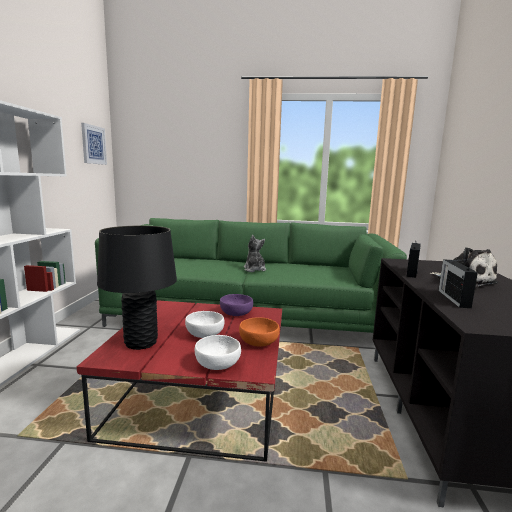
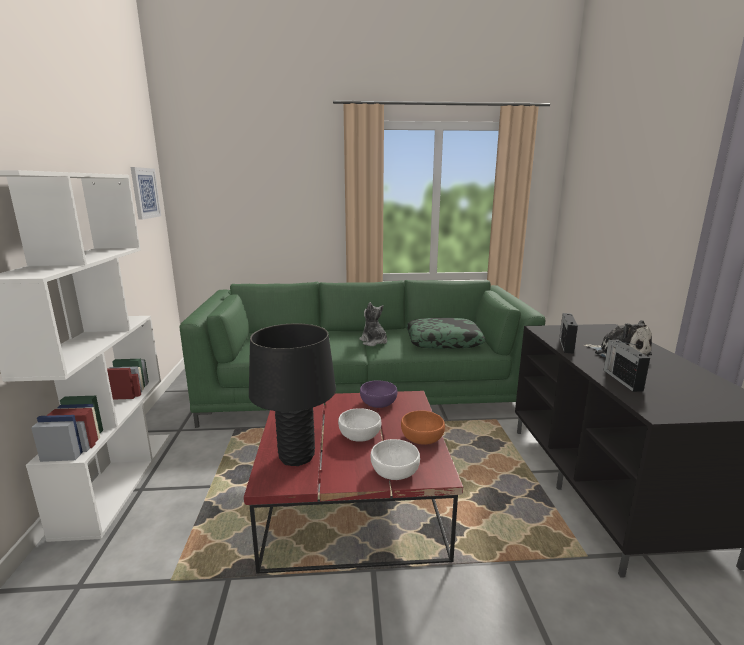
camera: 10 degrees left, 5 degrees up
(315, 273) = (443, 341): none -> pillow

